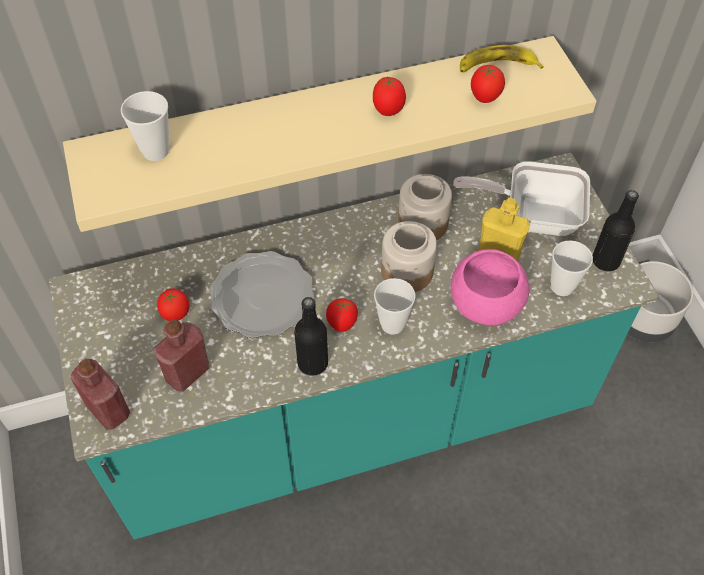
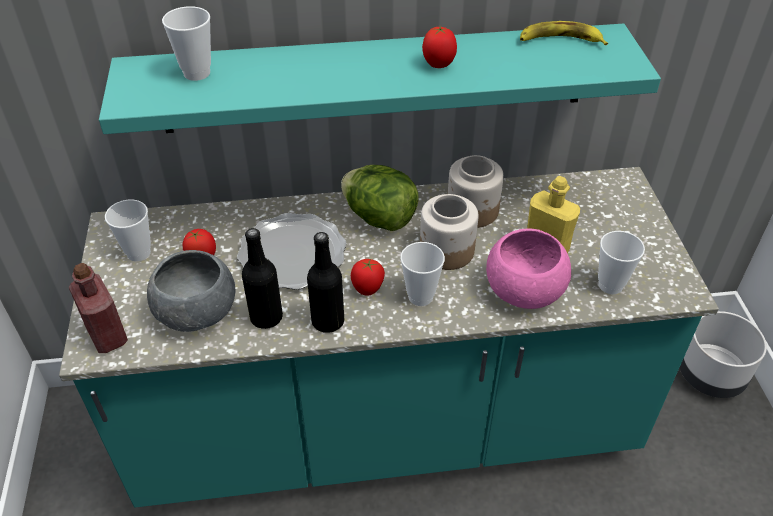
camera: 10 degrees right, 10 degrees down
(111, 317) = (138, 253): none -> cup
(187, 373) = (197, 313): red bottle -> grey bowl
(321, 118) = (375, 79): beige shelf -> turquoise shelf
(336, 244) = (380, 218): none -> lettuce
(484, 98) = (541, 64): tomato -> none
(532, 216) = (589, 217): frying pan -> none
(605, 261) = (662, 267): black bottle -> black bottle (266, 317)

